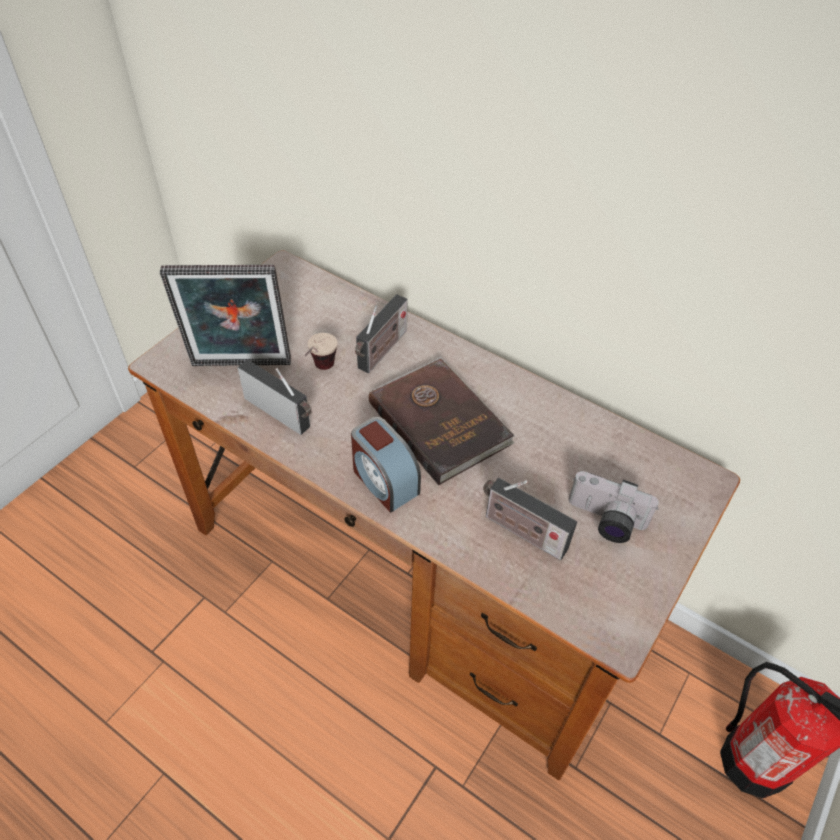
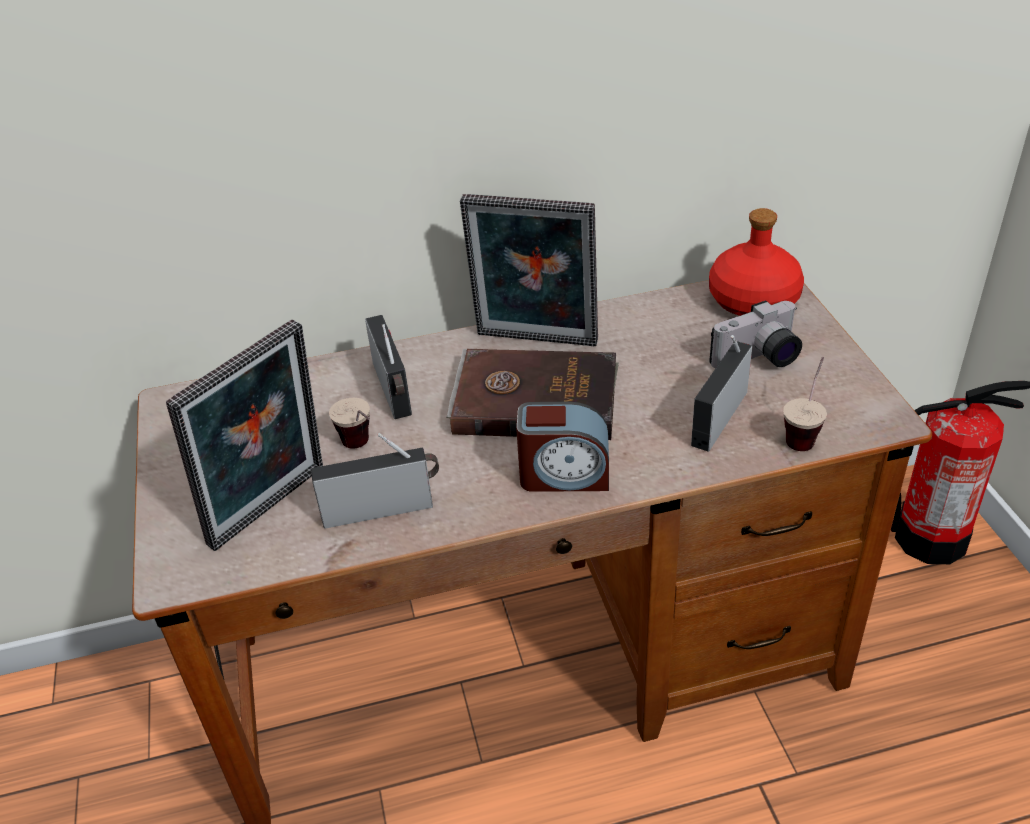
camera: 45 degrees left, 10 degrees down
(494, 387) = (535, 342): none -> picture frame
(521, 531) = (720, 415): radio -> radio turned 135 degrees clockwise
(551, 592) = (804, 432): none -> cup
(671, 480) = (754, 301): none -> red bottle

